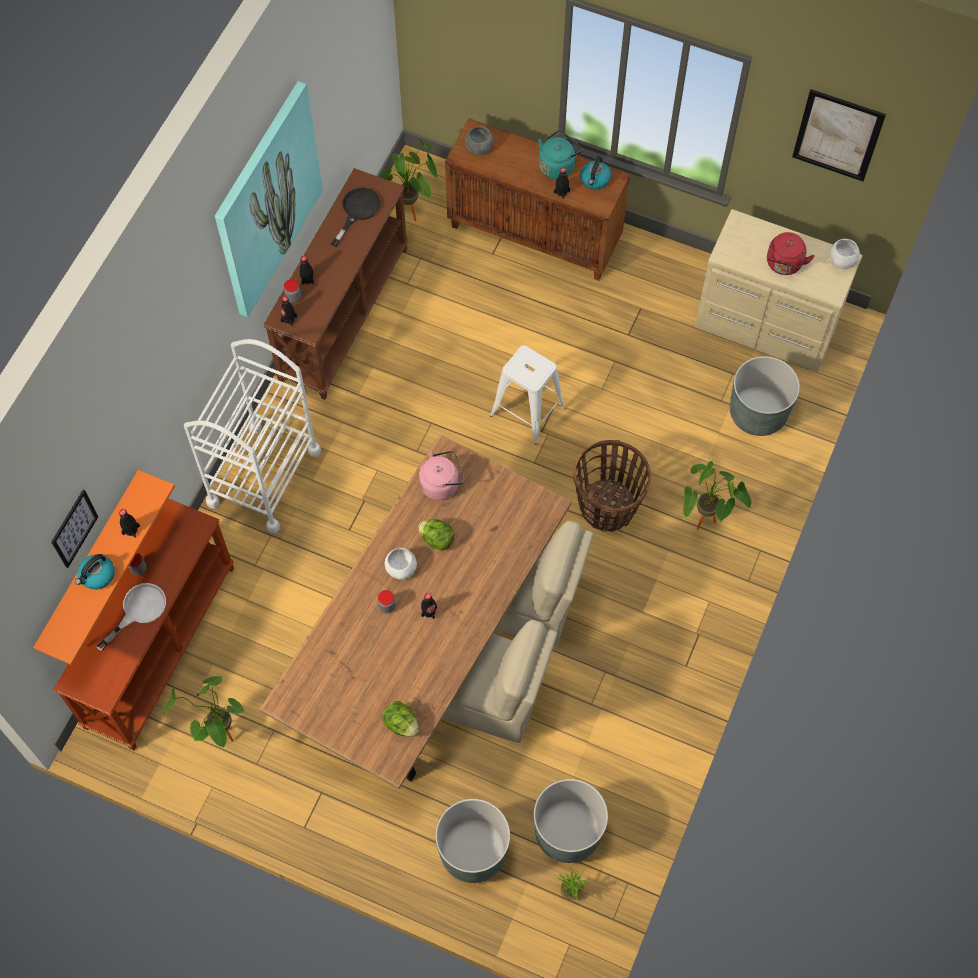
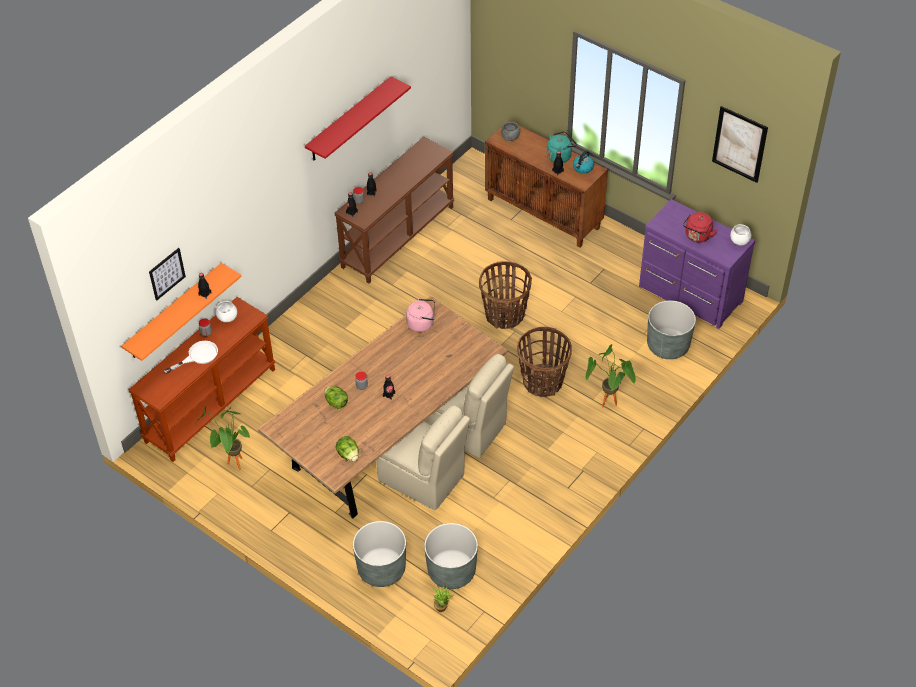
camera: 15 degrees right, 15 degrees down
(97, 576) = (175, 314): kettle -> none
(264, 477) = (312, 320): white cart -> none
(266, 200) = (349, 120): picture -> red shelf
(357, 211) = (417, 160): black frying pan -> none
(401, 568) = (378, 366): white bowl -> white bowl (227, 317)
(414, 214) = (465, 188): potted plant -> none
(437, 539) = (408, 354): lettuce -> lettuce (336, 403)
(527, 411) = (504, 315): white stool -> basket
(766, 328) = (689, 296): beige dresser -> purple dresser

